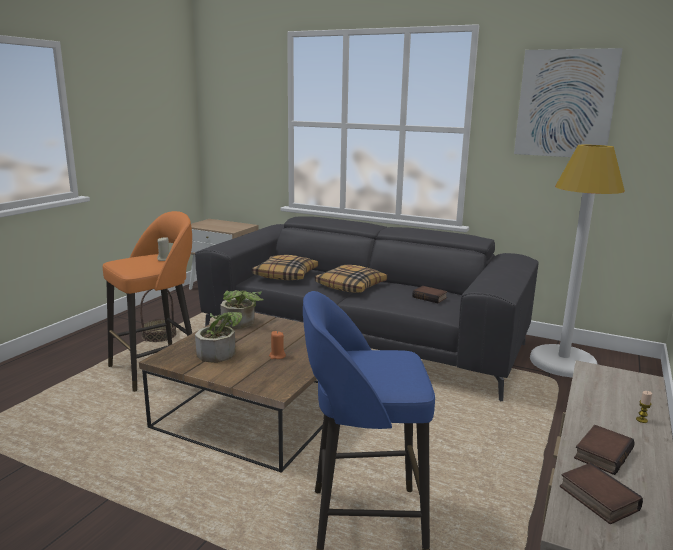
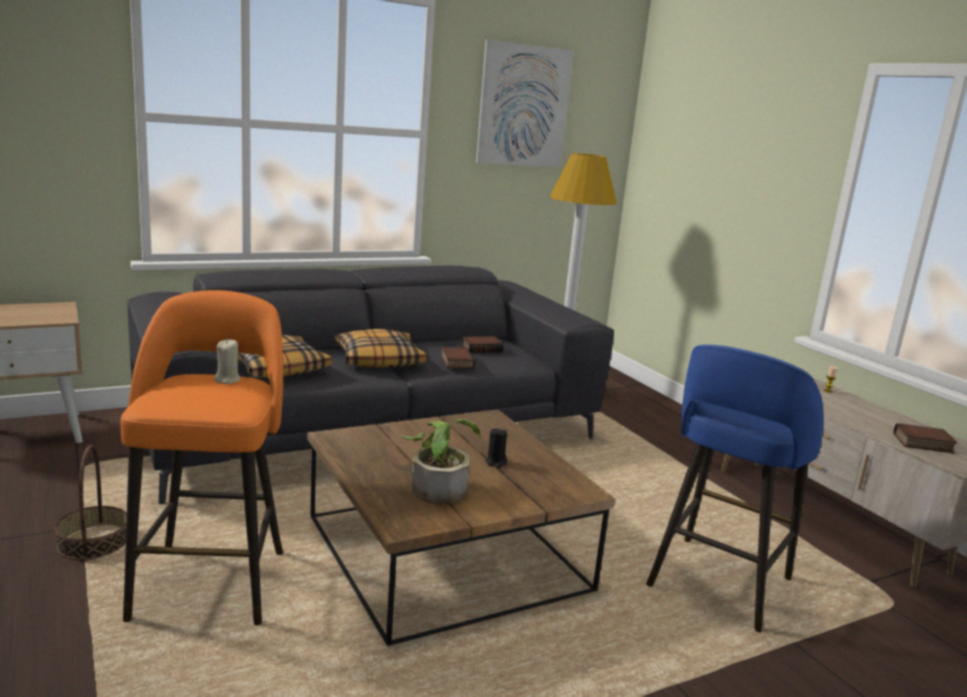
camera: 55 degrees left, 0 degrees up
(241, 323) = (365, 447): potted plant -> none
(277, 356) = (496, 462): orange candle -> black candle
(601, 453) = (866, 419): book -> book (455, 362)

